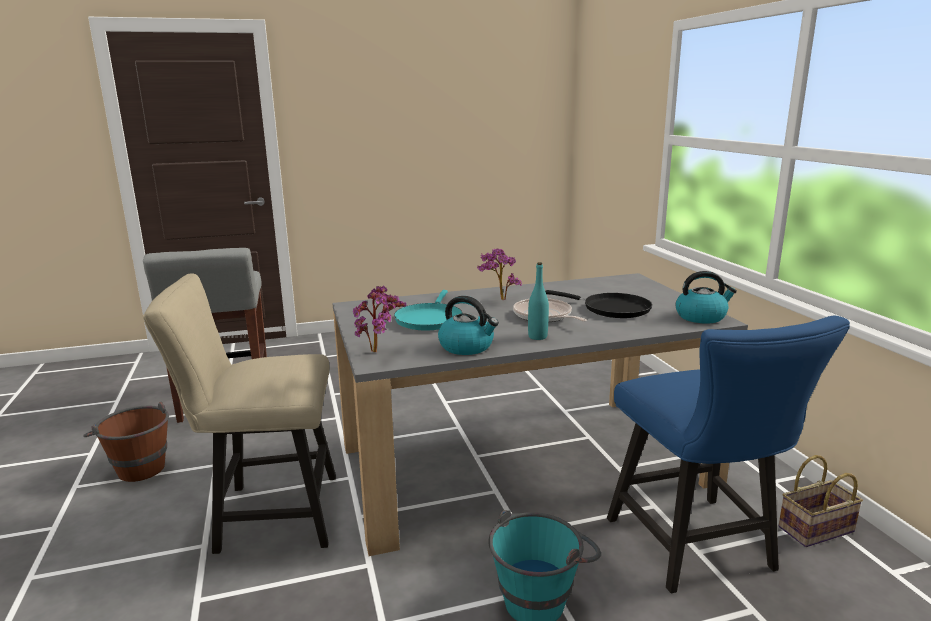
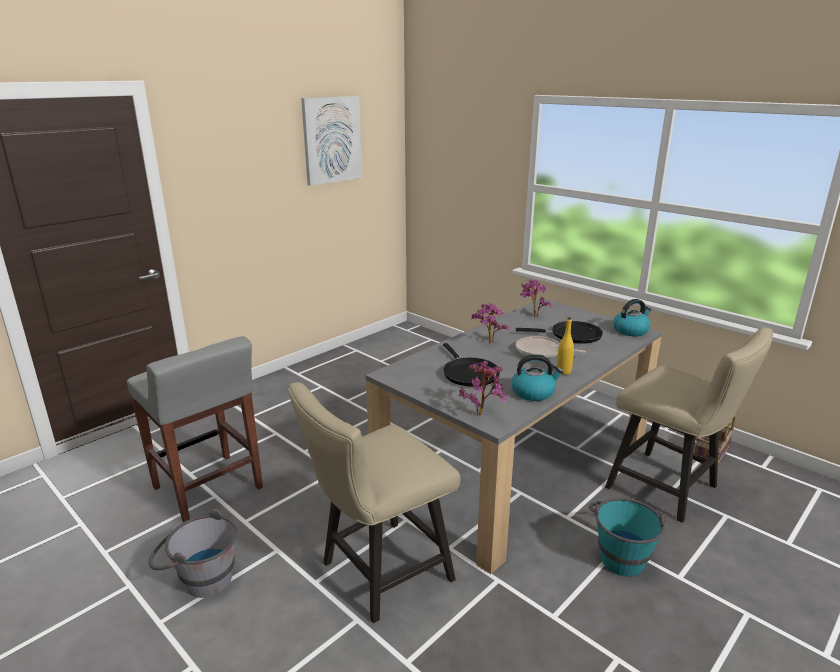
camera: 30 degrees left, 5 degrees up
(137, 466) = (200, 579): brown bucket -> grey bucket
(429, 319) = (468, 373): turquoise frying pan -> black frying pan
(471, 89) = (332, 140): none -> picture
(537, 337) = (563, 371): turquoise bottle -> yellow bottle
(594, 287) = (532, 317): none -> potted plant
(697, 550) = (669, 489): blue chair -> beige chair

